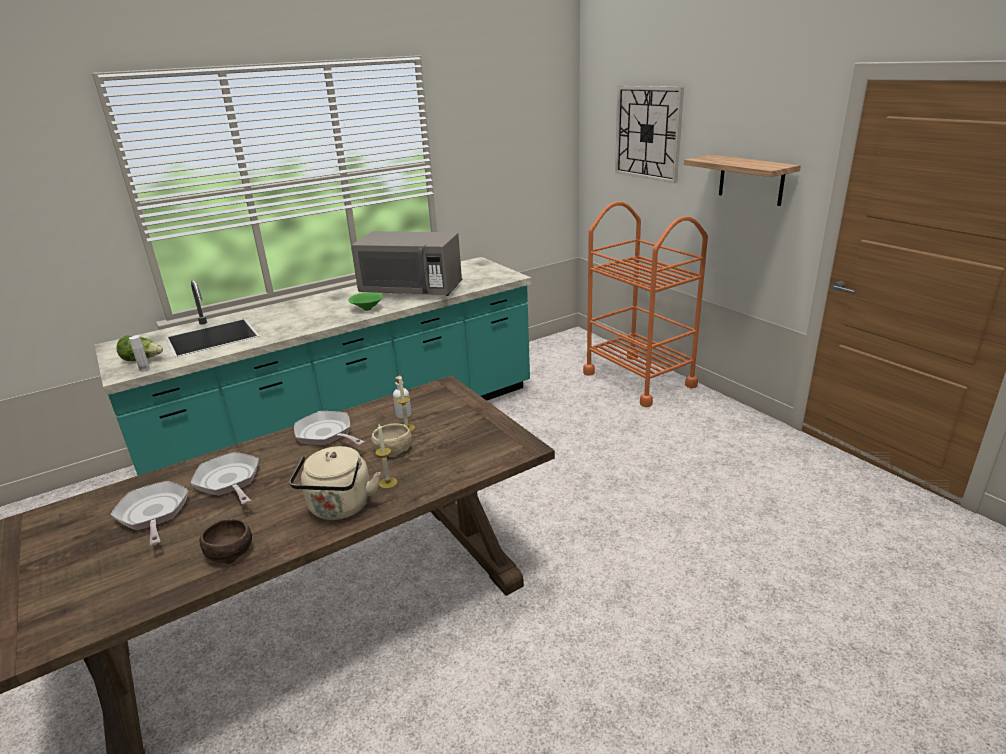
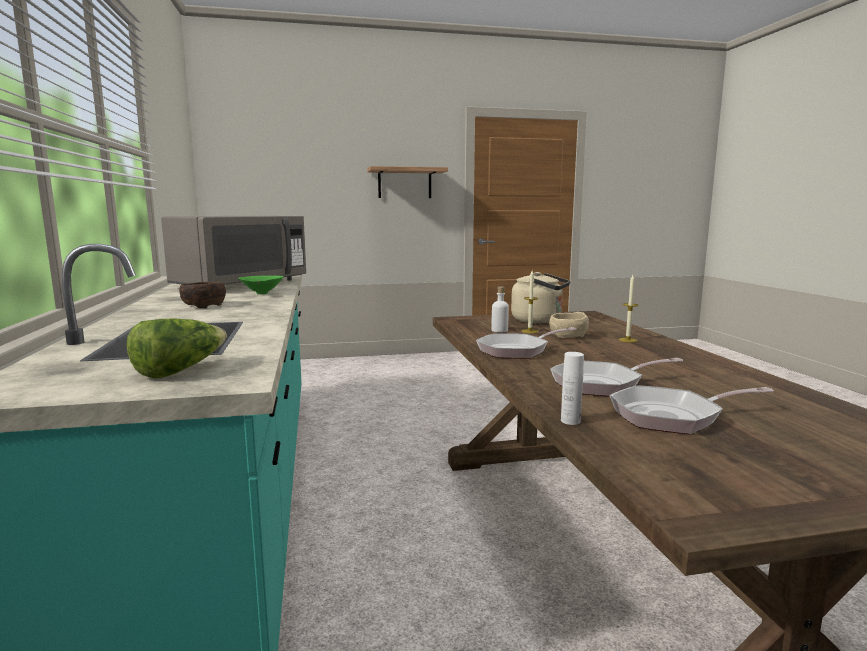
camera: 70 degrees left, 15 degrees down
(144, 369) = (242, 368): white bottle -> white bottle (570, 421)
(230, 551) = (746, 384): brown bowl -> brown bowl (203, 305)
(340, 508) = (668, 352): beige kettle -> beige kettle (539, 320)
(638, 379) = (346, 366): orange cart -> none
(648, 133) = (295, 155): wall clock -> none

